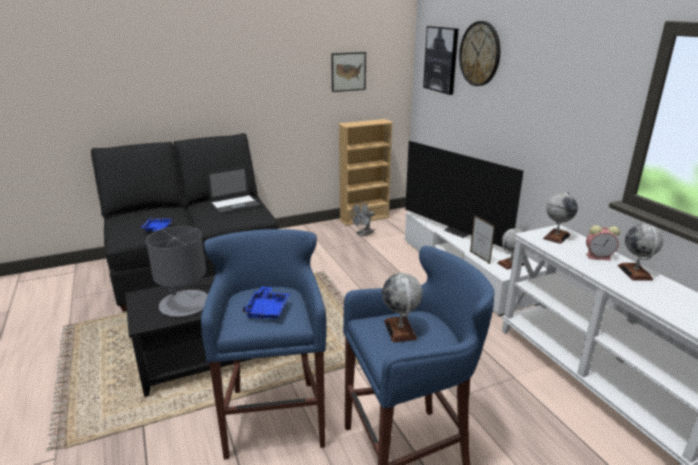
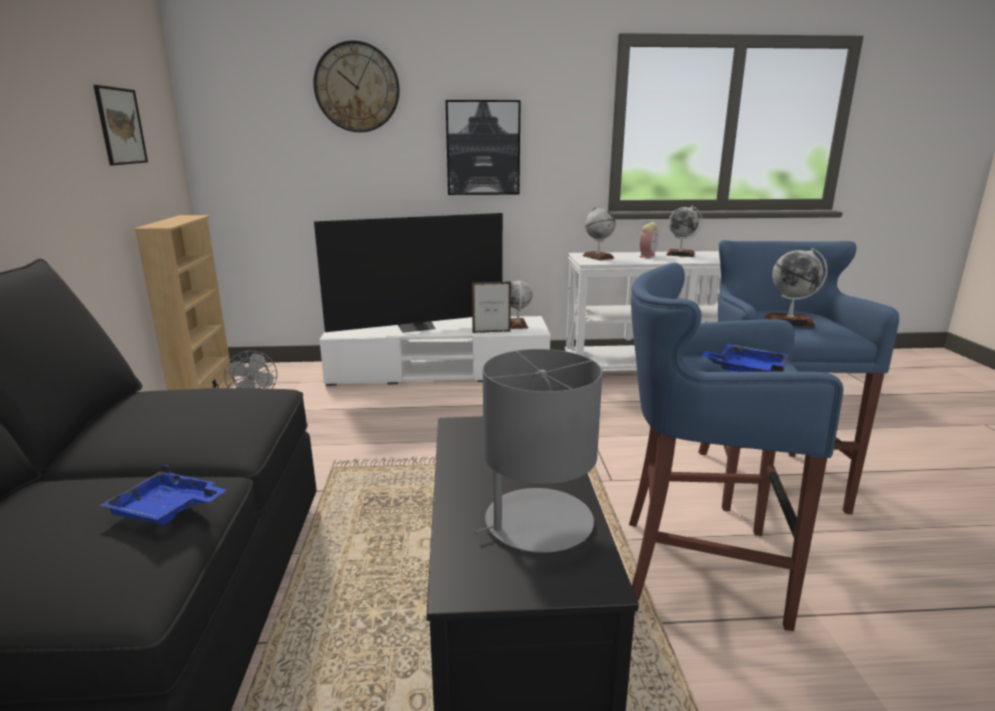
camera: 70 degrees left, 5 degrees down
(235, 204) = (178, 404): laptop -> none
(441, 59) = (264, 105): picture -> picture (483, 148)

